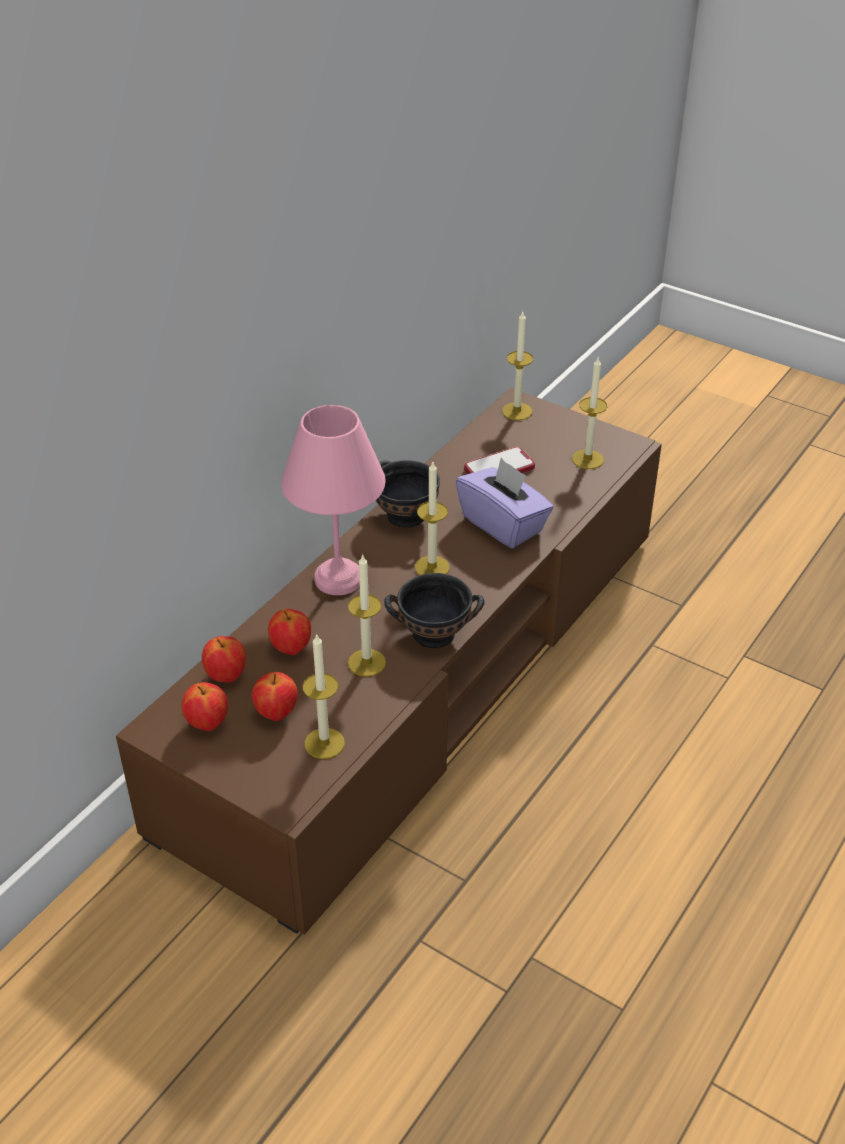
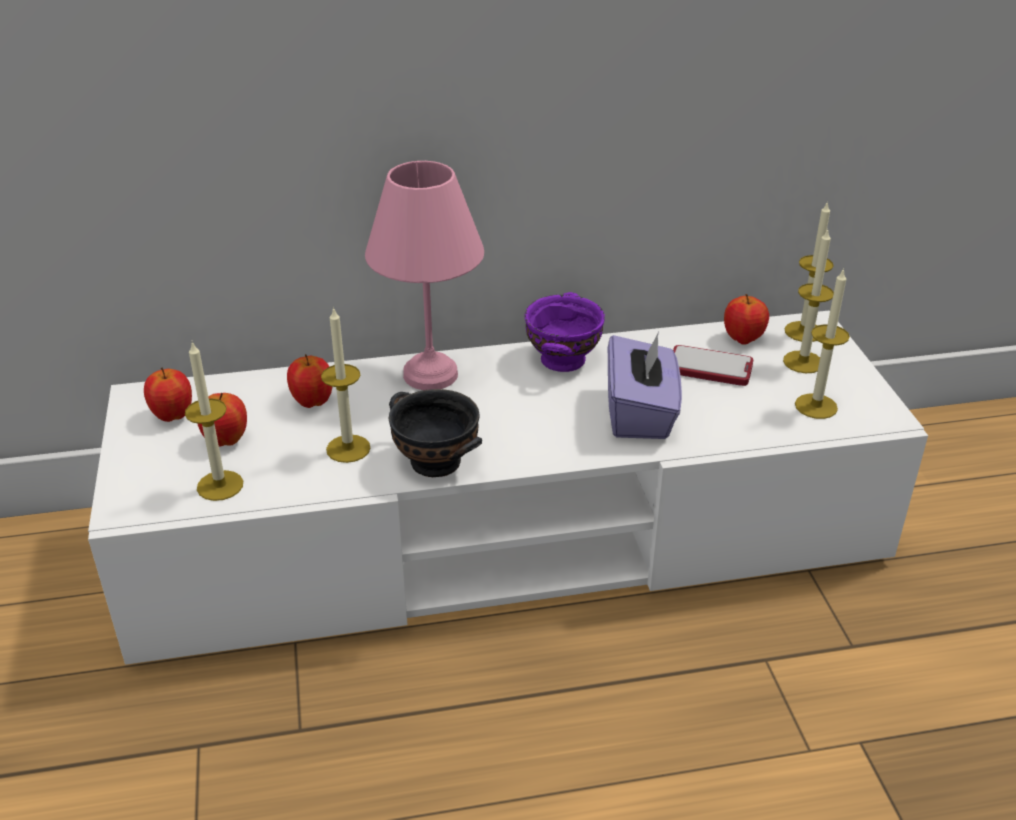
camera: 45 degrees right, 5 degrees down
(226, 676) = (238, 392): apple -> apple (743, 340)
(406, 517) = (561, 360): black bowl -> purple bowl
(422, 674) = (508, 538): brown tv stand -> white tv stand
(432, 567) = (519, 410): candle -> candle (803, 362)

